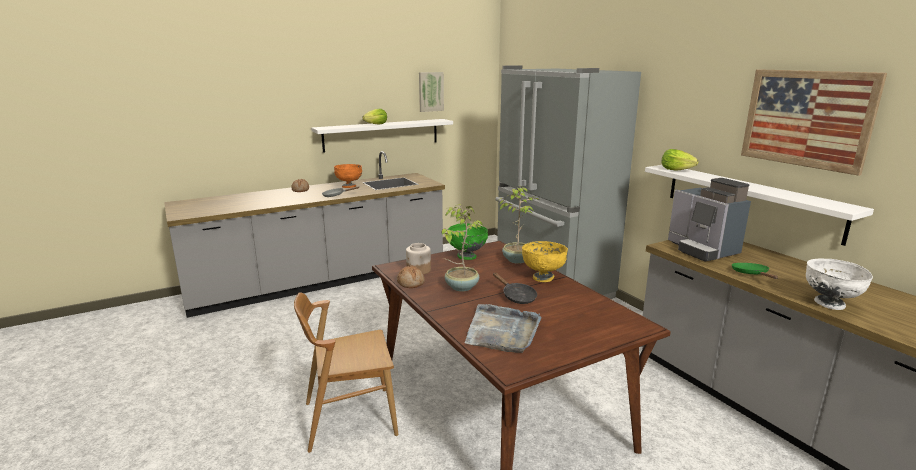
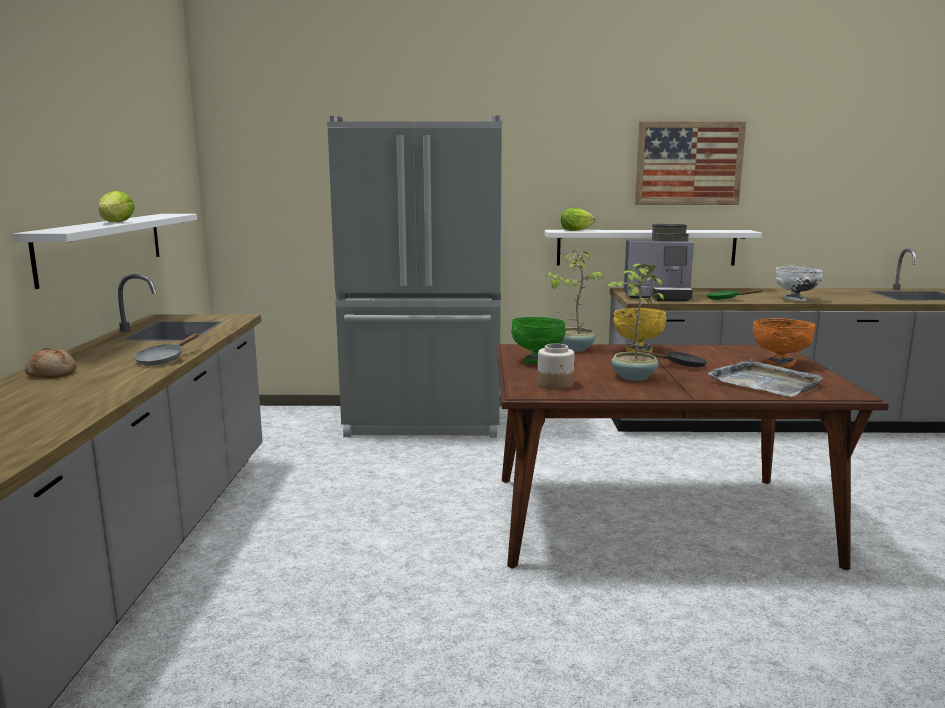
camera: 60 degrees left, 5 degrees down
(349, 186) = (127, 348): orange bowl -> orange bowl (780, 363)
(349, 418) = (618, 622): brown chair -> none
(411, 283) = (595, 392): bread -> none
(430, 91) = (144, 164): picture -> none

